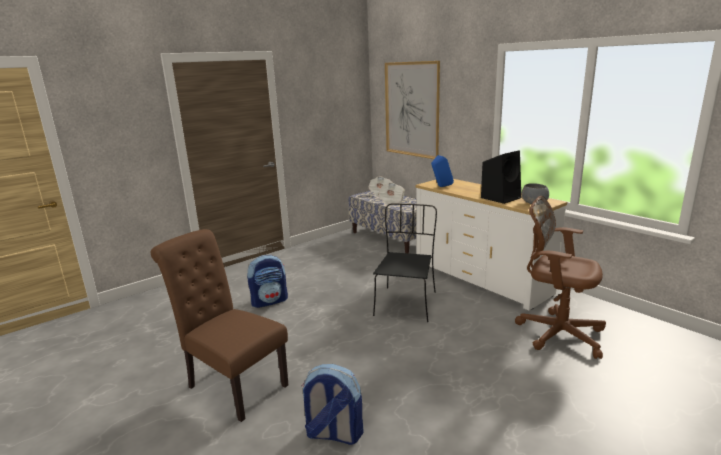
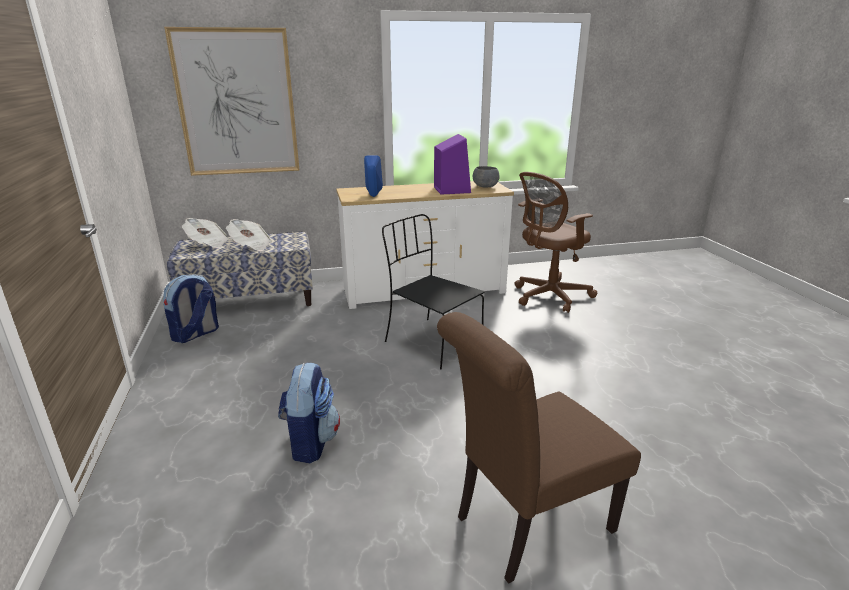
camera: 65 degrees left, 5 degrees up
(333, 434) = (657, 456): backpack -> backpack (195, 334)
(501, 197) = (451, 189): black speaker -> purple speaker

